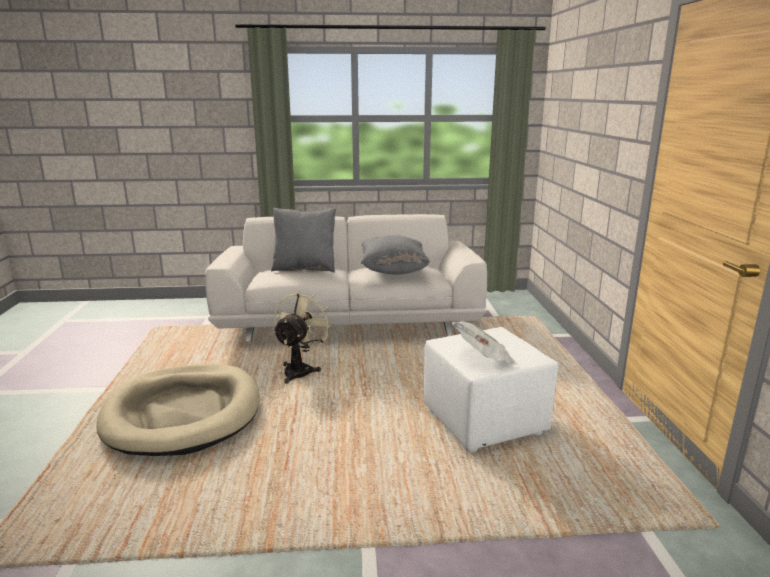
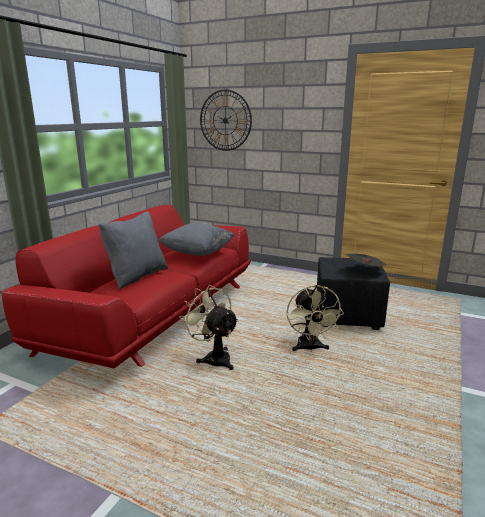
camera: 60 degrees left, 0 degrees up
(183, 413) = (235, 438): beige dog bed -> none
(350, 322) = (152, 316): white sofa -> red sofa
(367, 414) = (310, 348): none -> beige fan
(484, 421) = (346, 316): white ottoman -> black ottoman
(565, 117) = (225, 120): none -> wall clock

